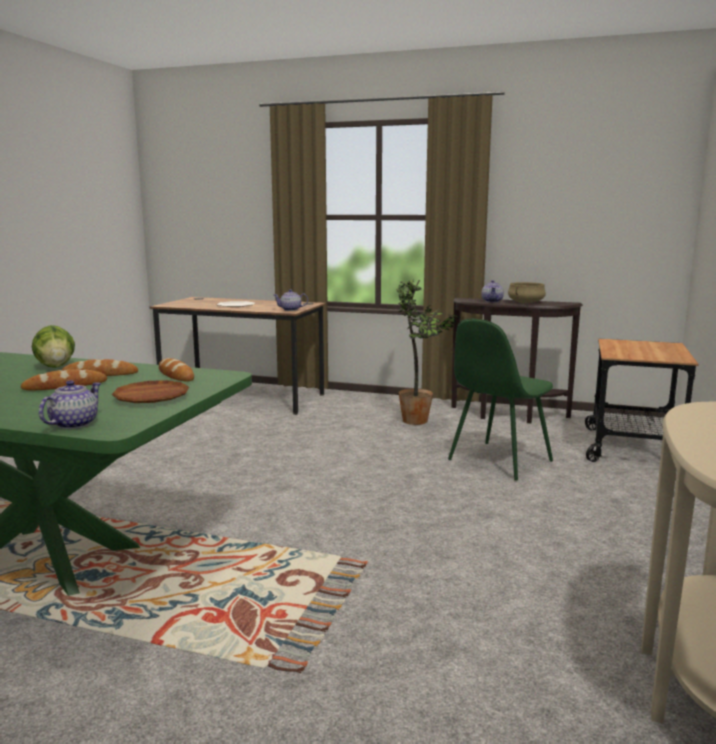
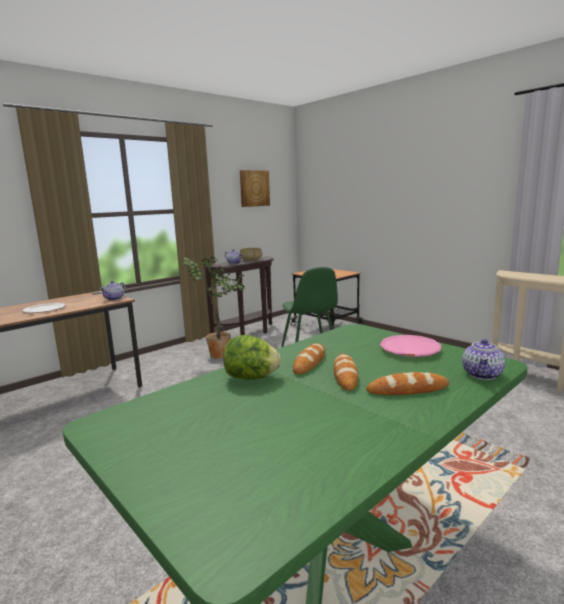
camera: 60 degrees left, 0 degrees up
(73, 424) = (482, 374): teapot -> teapot turned 120 degrees counterclockwise
(151, 397) = (410, 350): brown plate -> pink plate
(176, 375) = (340, 340): bread -> bread (407, 389)
(589, 187) = (254, 188): none -> picture

